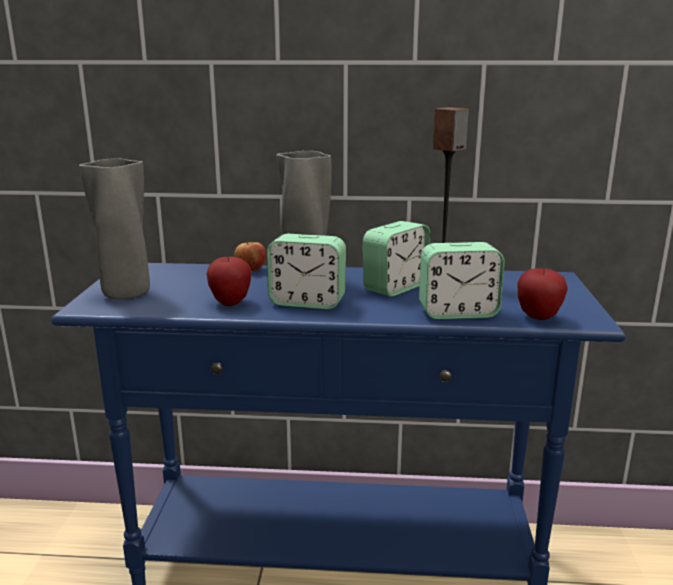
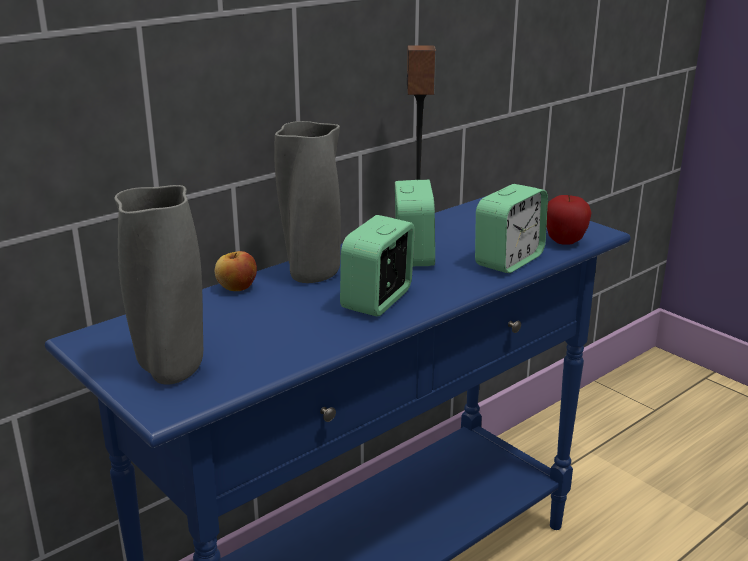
camera: 45 degrees left, 5 degrees up
(231, 302) = (311, 331): apple -> none
(307, 302) = (378, 300): alarm clock -> alarm clock turned 150 degrees clockwise

